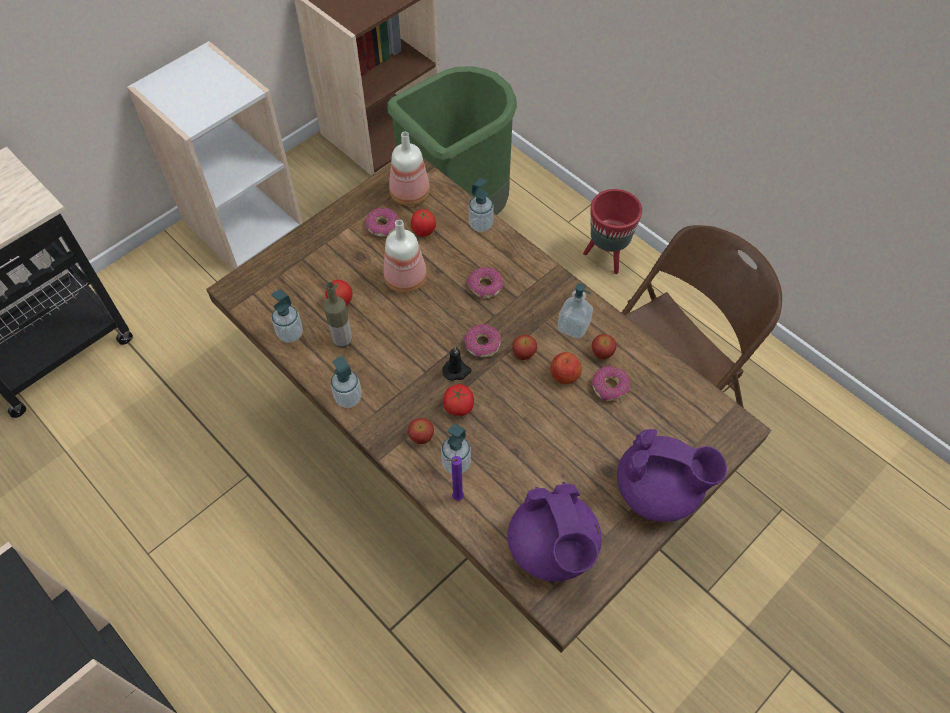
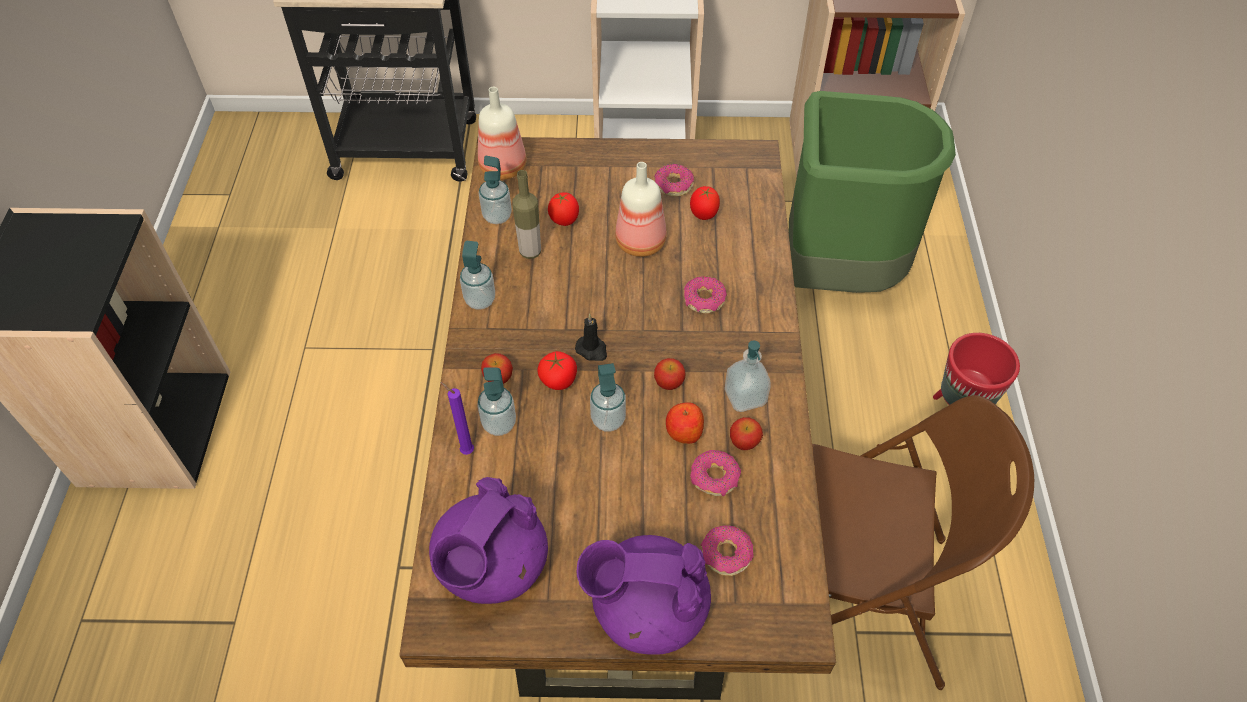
camera: 45 degrees right, 5 degrees down
(408, 194) = (728, 175): bottle -> bottle (502, 167)
(480, 224) = (764, 245): soap dispenser -> soap dispenser (608, 420)
(482, 344) = (641, 346): donut -> donut (726, 554)
(658, 490) = (647, 609): purple teapot -> purple teapot turned 120 degrees clockwise

